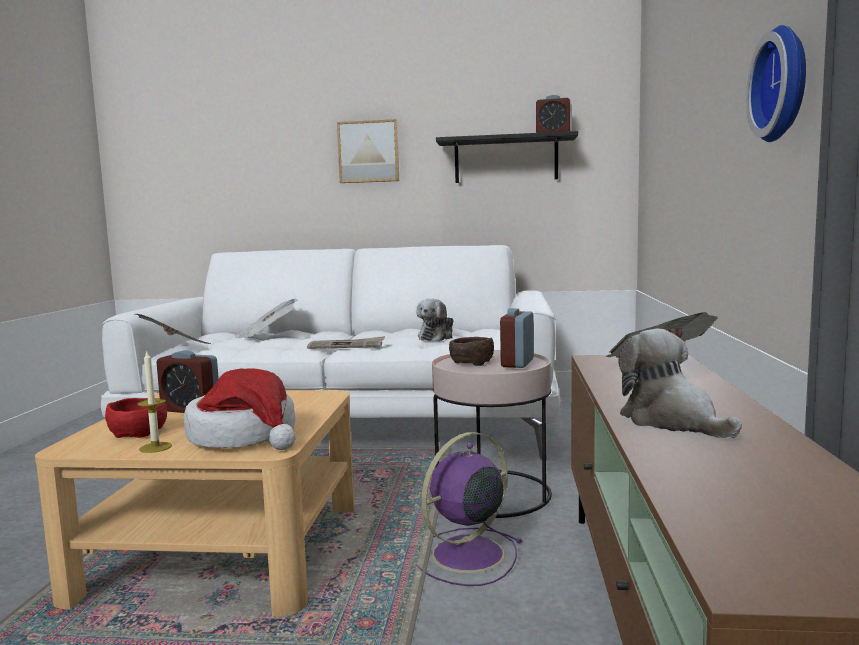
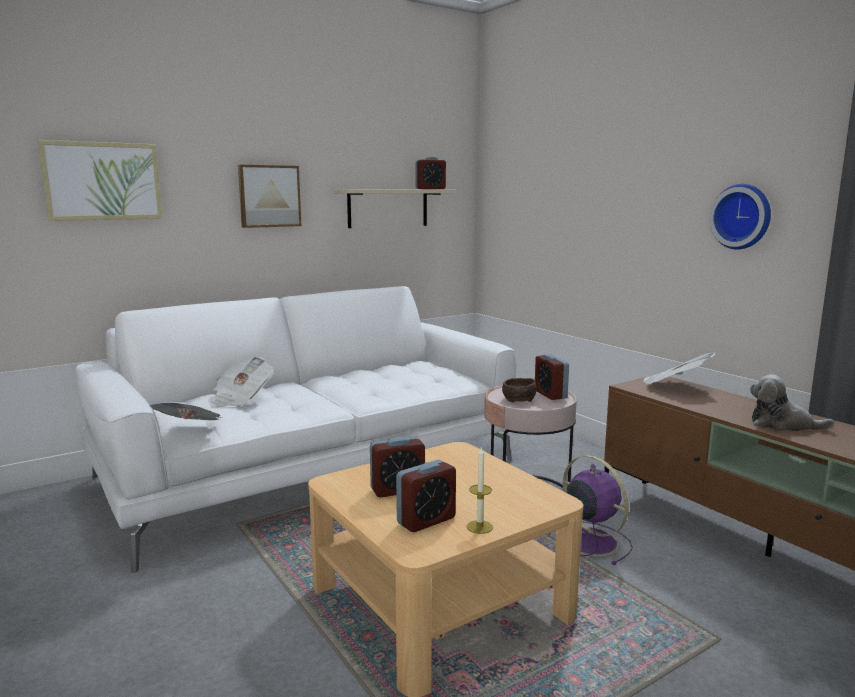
camera: 40 degrees left, 5 degrees up
(140, 432) = (426, 520): red bowl -> alarm clock
(225, 145) = (103, 181): none -> picture
(245, 436) = (511, 498): hat -> none
(347, 346) = (356, 398): newspaper -> none
(437, 337) = (403, 376): plush toy -> none
(465, 556) = (588, 541): purple fan -> purple fan turned 135 degrees clockwise
(506, 160) = (388, 208): black shelf -> beige shelf

